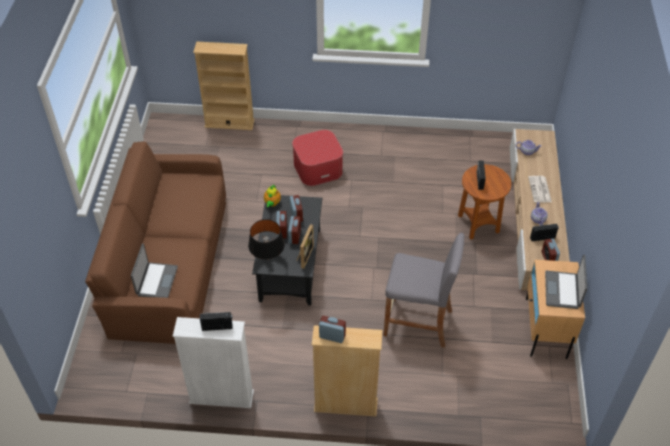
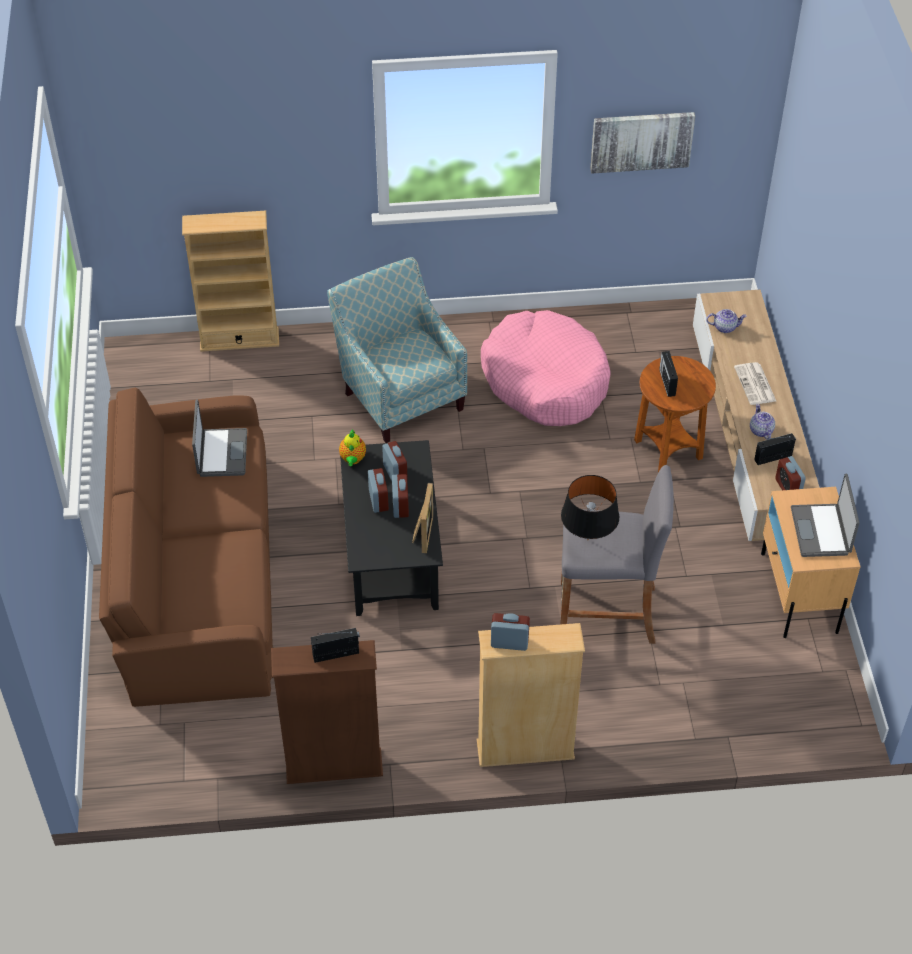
camera: 10 degrees left, 0 degrees up
(156, 281) = (201, 604): laptop -> laptop (221, 453)
(221, 397) = (334, 767): white bookcase -> brown bookcase
(267, 259) = (367, 547): black table lamp -> black table lamp (587, 540)
(318, 167) = (399, 393): ottoman -> armchair
(409, 171) = (545, 380): none -> pink dog bed
(486, 25) = (641, 141): none -> picture

